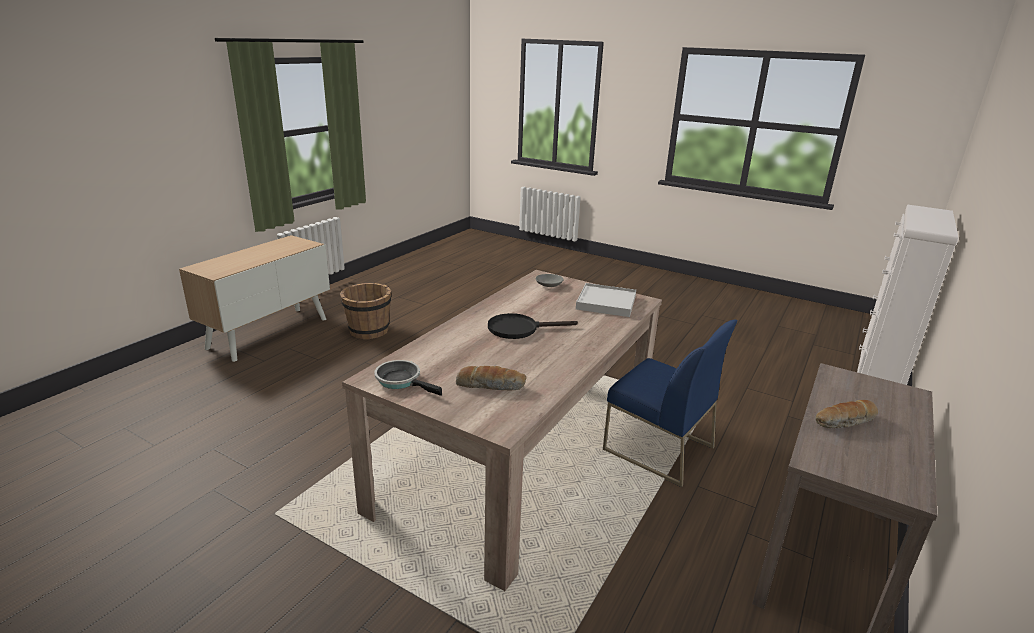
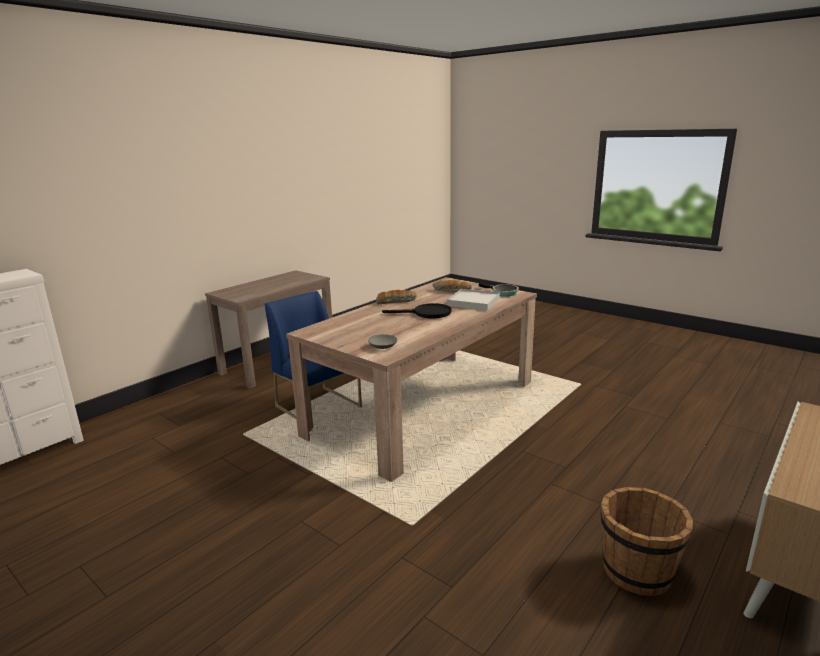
camera: 170 degrees left, 5 degrees down
(606, 303) = (341, 330): white tray -> white tray (473, 302)
(845, 422) = (279, 285): bread -> bread (396, 301)

